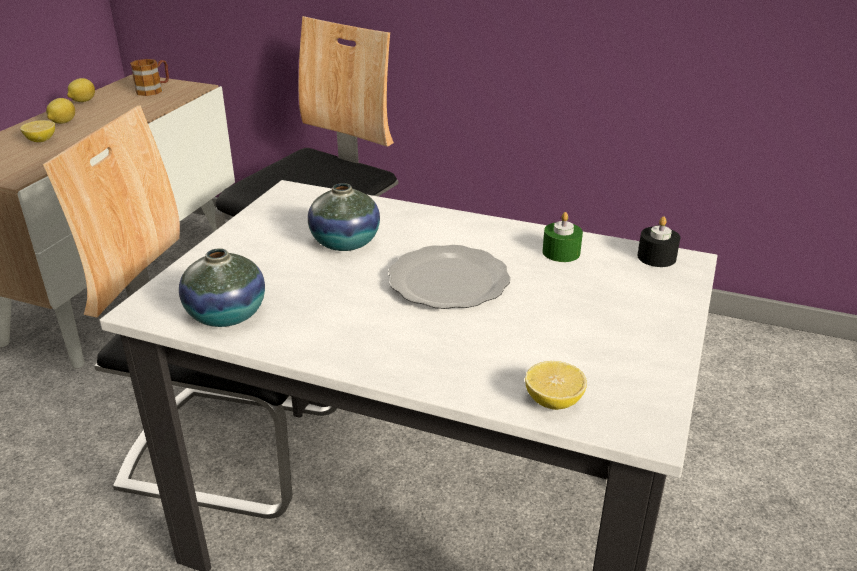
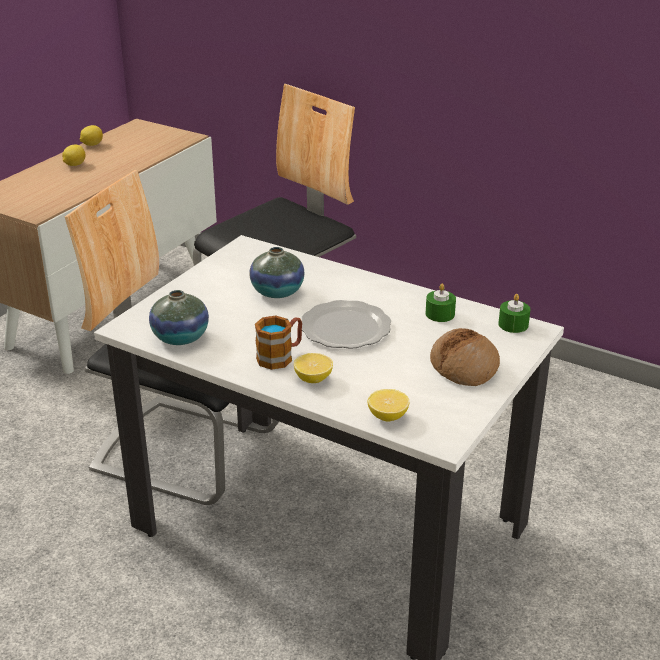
camera: 10 degrees right, 0 degrees up
(41, 140) = (56, 181): lemon -> lemon (313, 379)
(154, 90) = (152, 137): mug -> mug (280, 356)
(624, 317) = (464, 367): none -> bread
(656, 257) = (513, 324): black candle -> green candle

